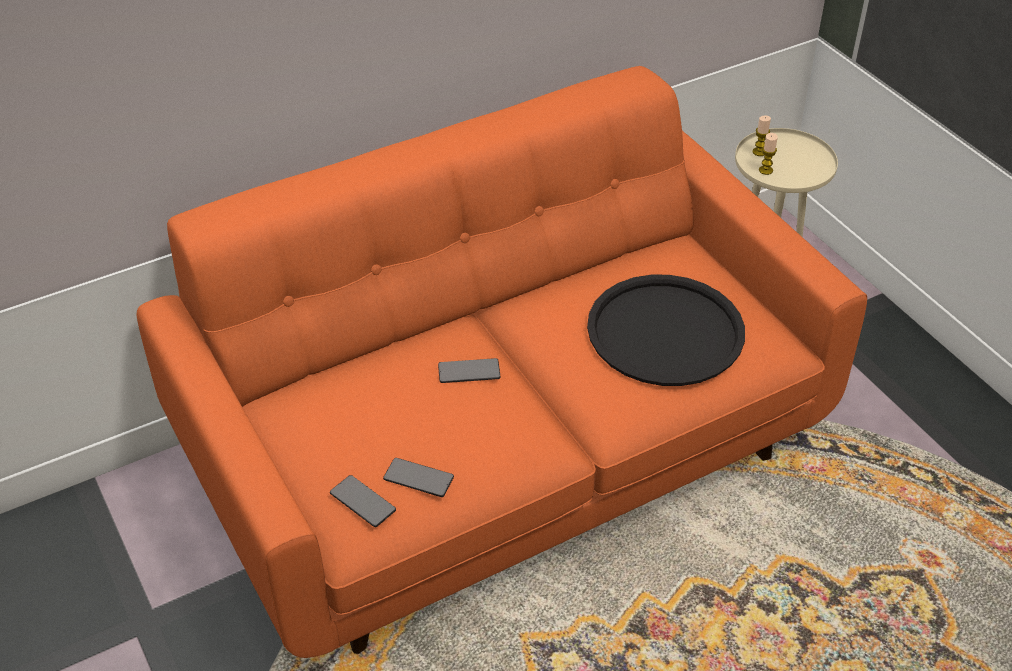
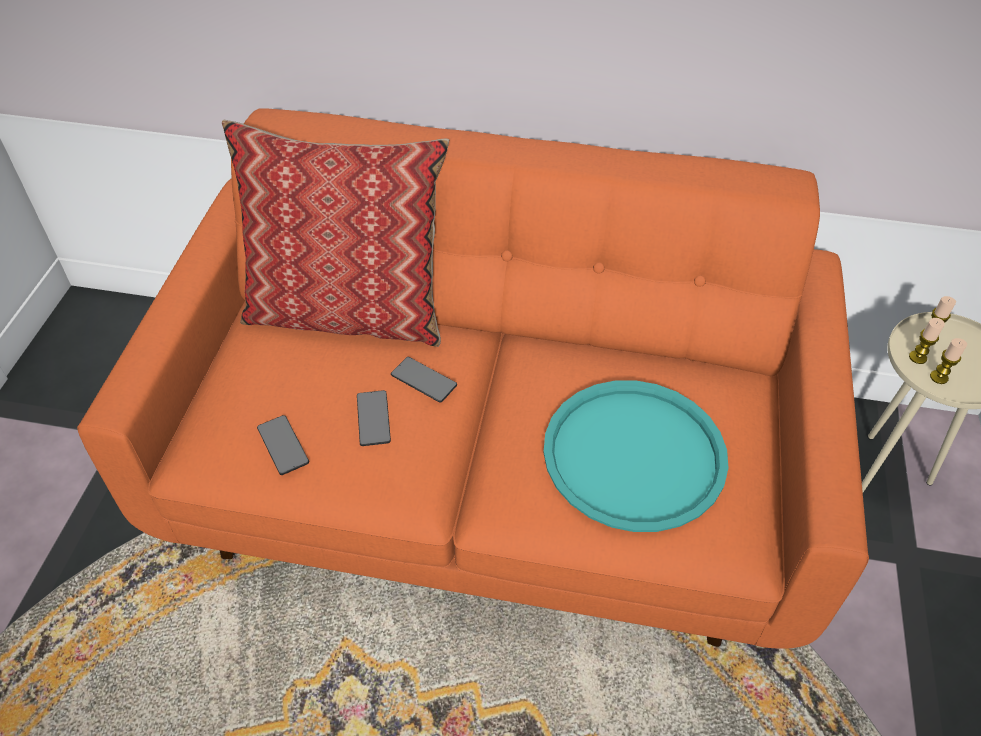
camera: 40 degrees right, 5 degrees up
(346, 361) = (348, 311): none -> pillow
(363, 502) = (223, 435): phone -> phone (373, 419)
(665, 331) = (634, 455): black tray -> turquoise tray
(789, 176) = (939, 377): none -> candle

